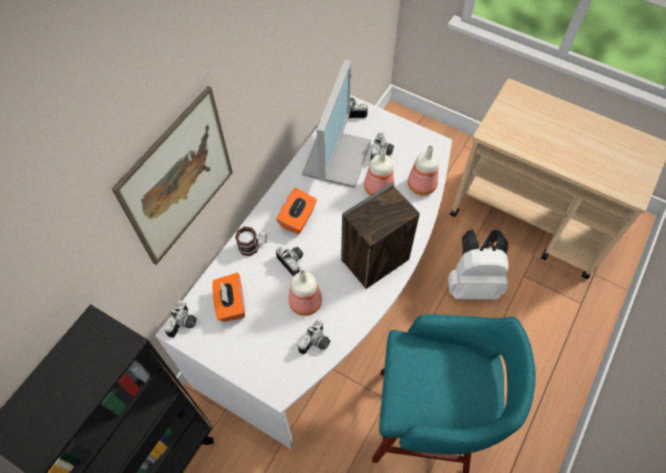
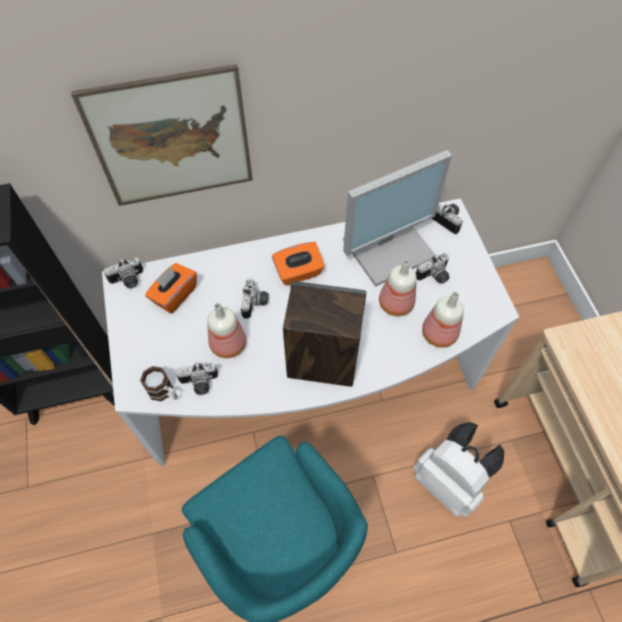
camera: 45 degrees right, 0 degrees up
(253, 246) = (240, 265): mug -> mug (164, 392)

